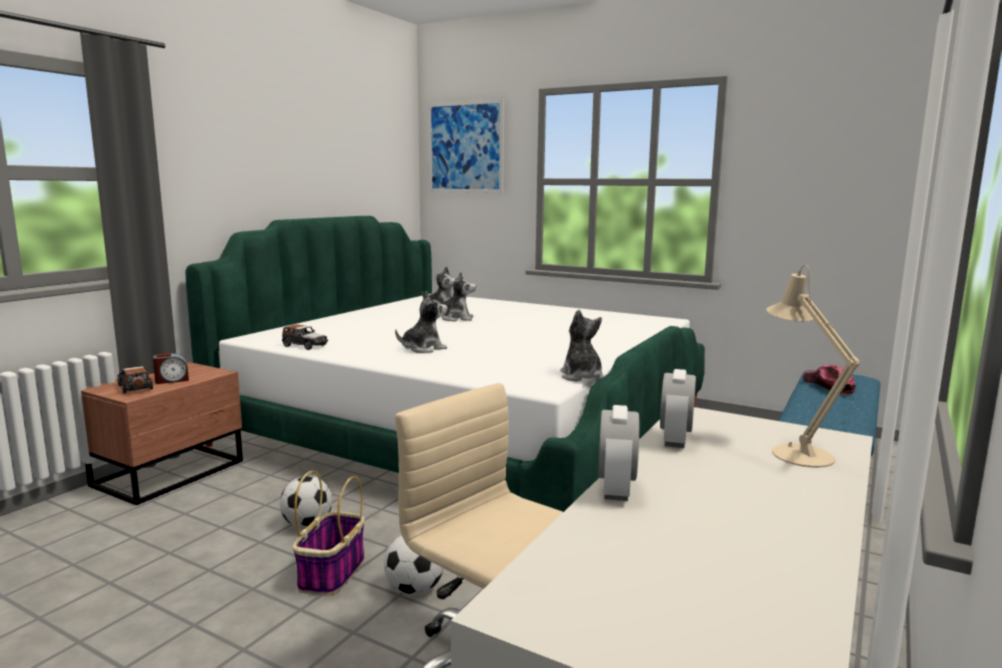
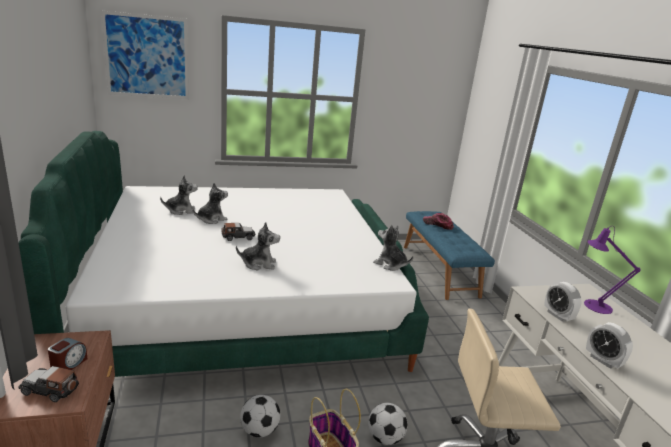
camera: 45 degrees left, 10 degrees up
(304, 346) = (166, 287): toy car -> toy car (238, 237)
(423, 349) = (259, 264): plush toy -> plush toy turned 75 degrees clockwise
(796, 452) = (593, 305): beige table lamp -> purple table lamp

